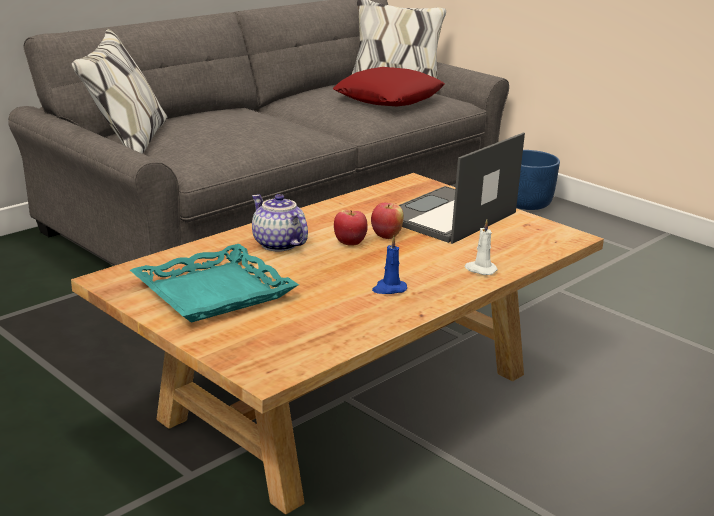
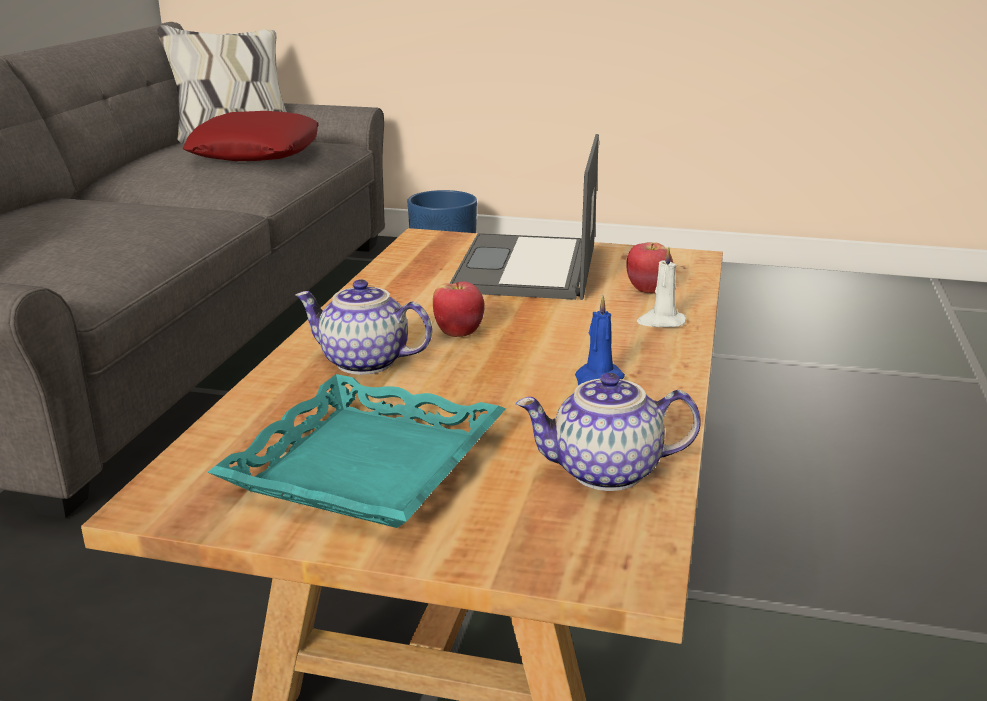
camera: 30 degrees left, 0 degrees up
(320, 333) = (605, 473): none -> teapot
(386, 236) = (490, 311): apple -> apple (648, 290)

